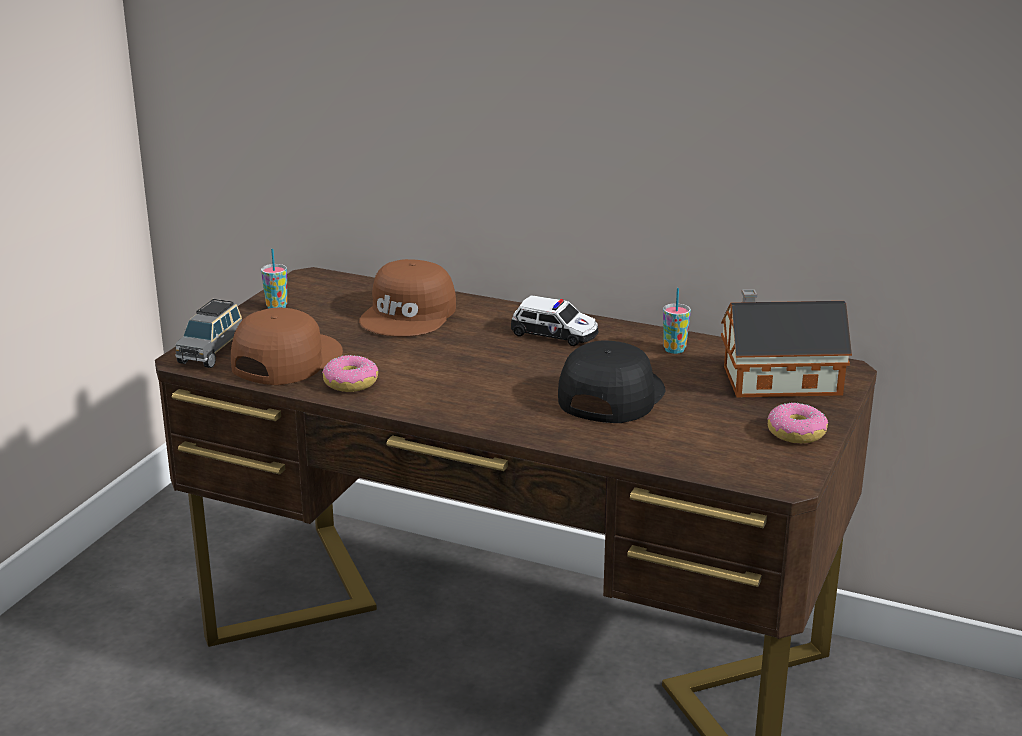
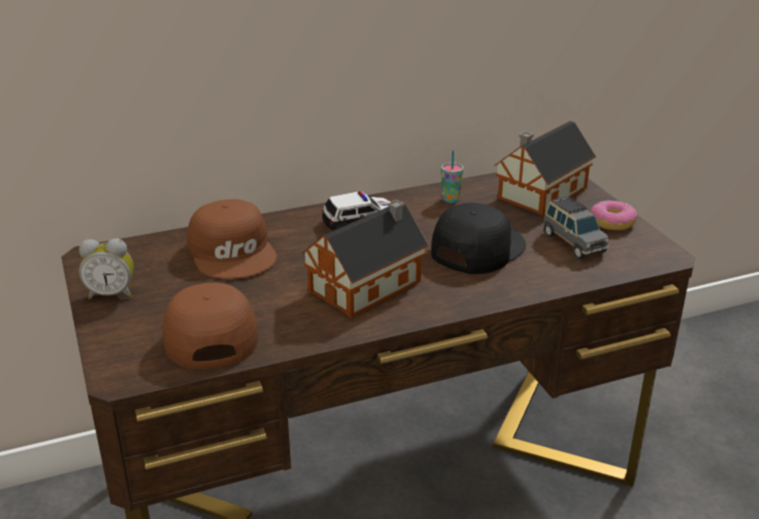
camera: 45 degrees left, 5 degrees up
(212, 352) = (131, 360): grey toy car -> grey toy car (573, 243)
(276, 307) = (111, 294): cup -> alarm clock
(351, 383) = (297, 327): donut -> none
(461, 381) = (369, 285): none -> toy house
(609, 395) = (476, 248): black cap -> black cap turned 60 degrees clockwise

